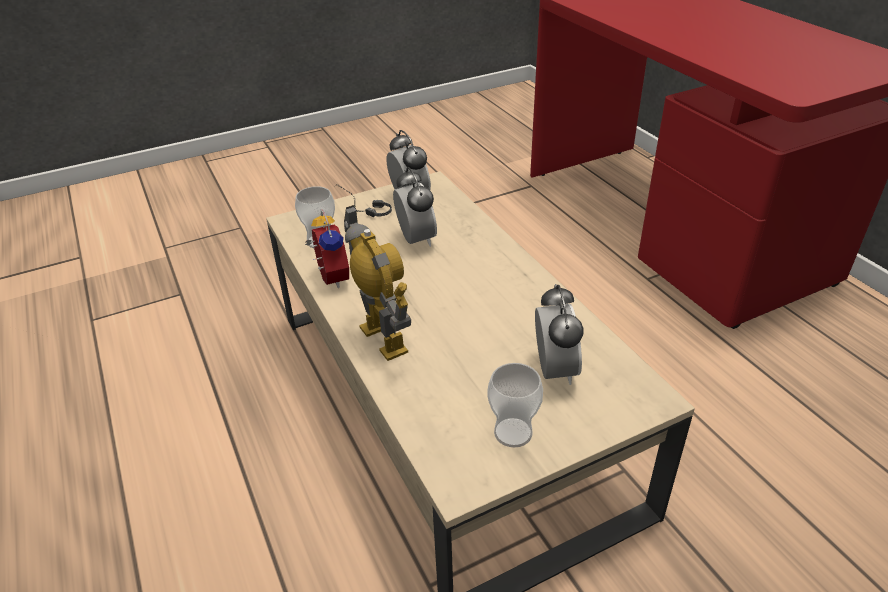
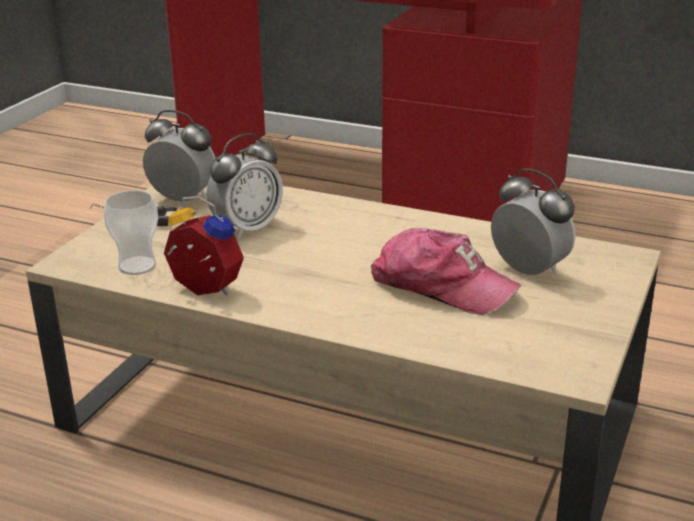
camera: 40 degrees left, 10 degrees down
(384, 339) = (344, 312): toy robot -> none
(416, 240) = (247, 228): alarm clock -> alarm clock turned 105 degrees clockwise
(473, 350) = (441, 286): none -> cap
(513, 432) = (563, 324): cup -> none

